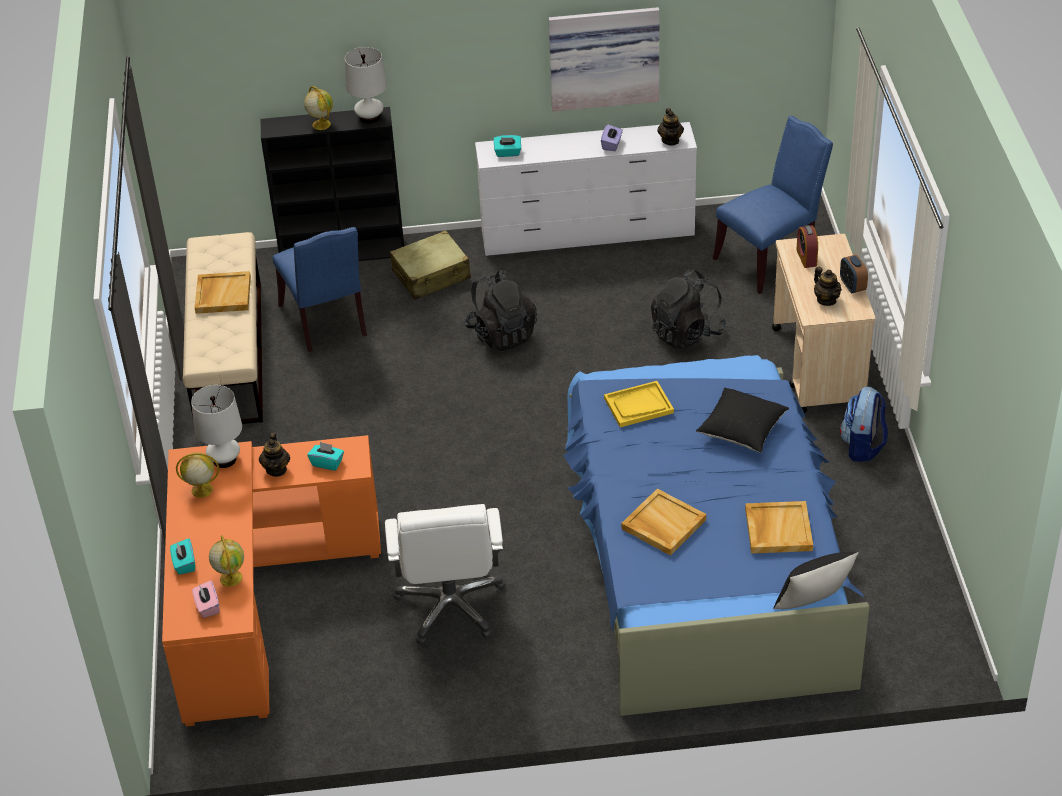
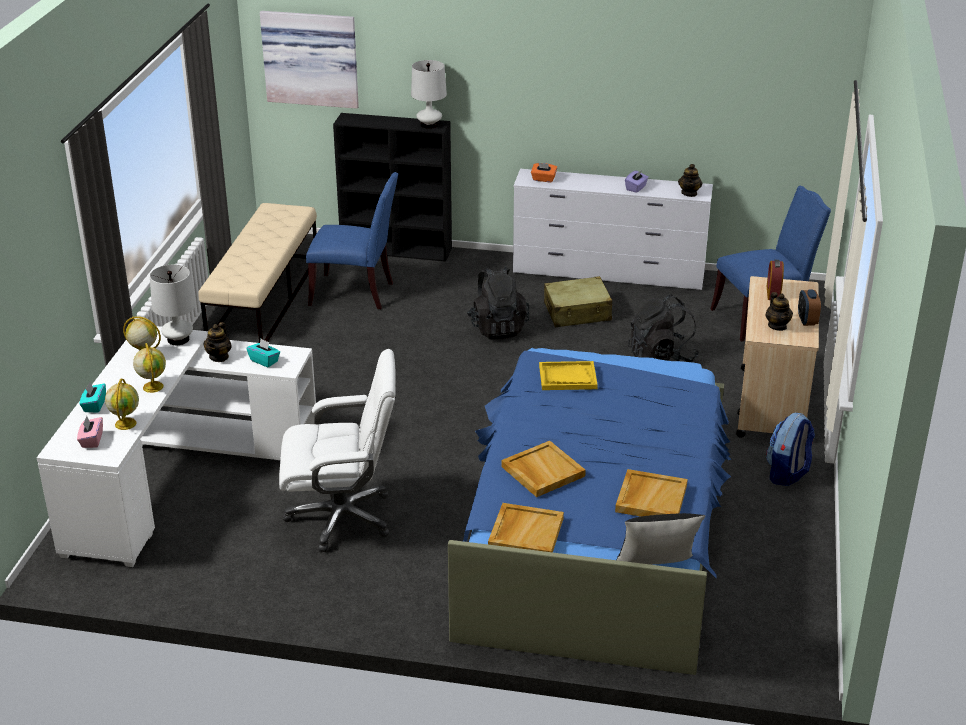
camera: 15 degrees right, 10 degrees down
(222, 294) = (264, 242): beige tray -> beige tray (525, 533)
(253, 601) = (176, 476): orange desk -> white desk
(321, 124) = (386, 123): globe -> globe (152, 386)
(326, 322) = (356, 293): blue chair -> blue chair turned 75 degrees counterclockwise
(431, 275) = (460, 277): beige suitcase -> beige suitcase (577, 312)
(451, 606) = (342, 517): white office chair -> white office chair turned 105 degrees counterclockwise
(508, 153) = (543, 179): turquoise tissue box -> orange tissue box
(603, 56) = (641, 106): picture -> picture (311, 58)
(742, 431) = (655, 415): black pillow -> none

